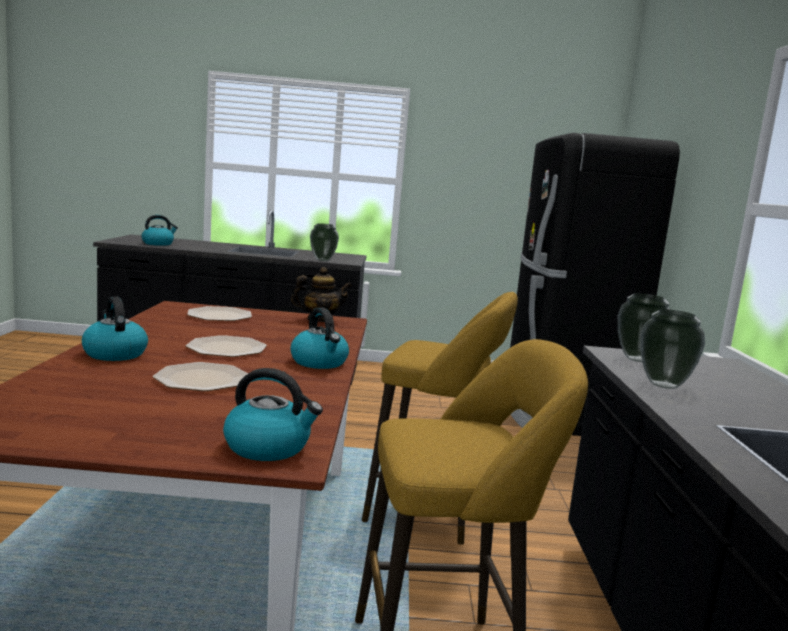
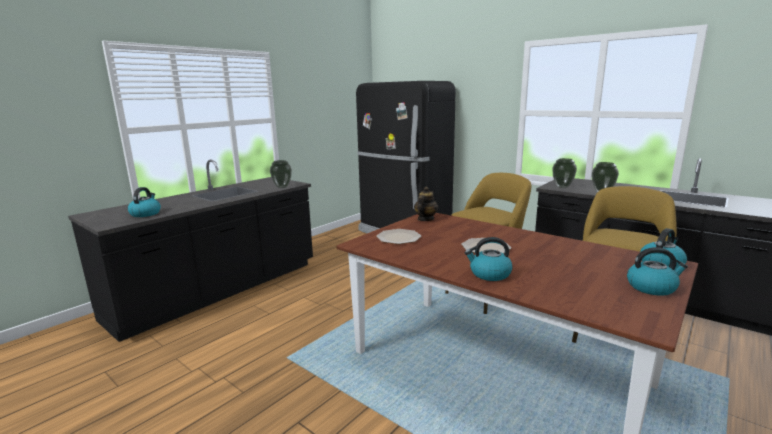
camera: 50 degrees left, 5 degrees up
(202, 379) = (551, 261): plate -> none
(320, 362) = (521, 234): kettle -> kettle (652, 287)

